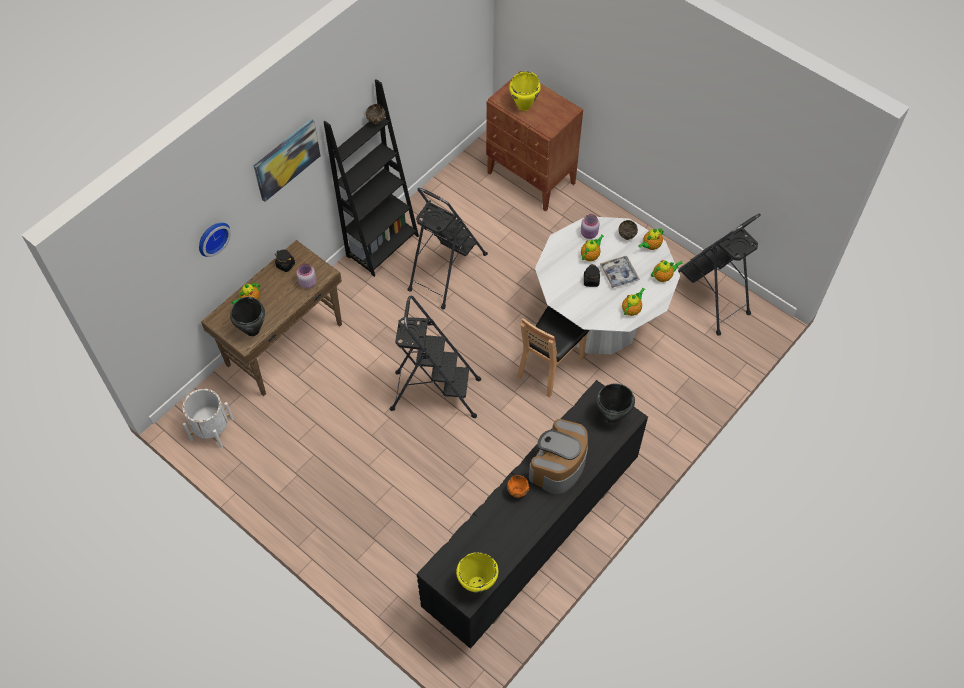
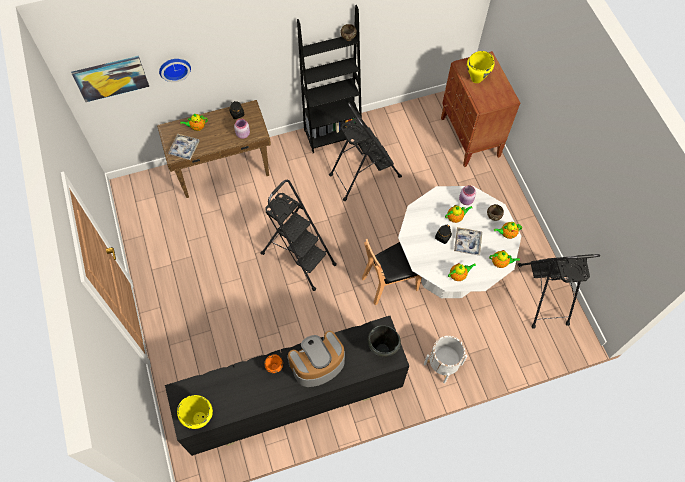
camera: 30 degrees right, 5 degrees up
(212, 429) = (140, 203): white planter -> white planter (443, 364)
(252, 330) = (184, 149): black cooking pot -> tray
(286, 159) = (255, 35): picture -> picture (111, 78)

